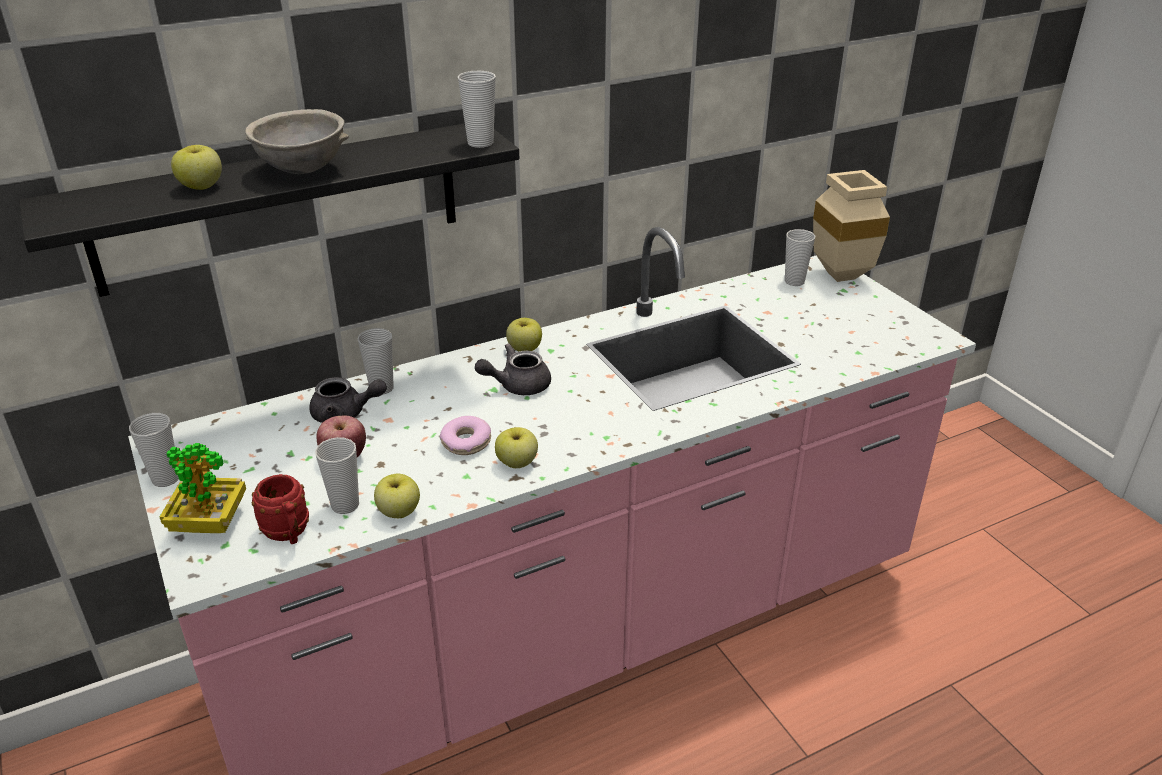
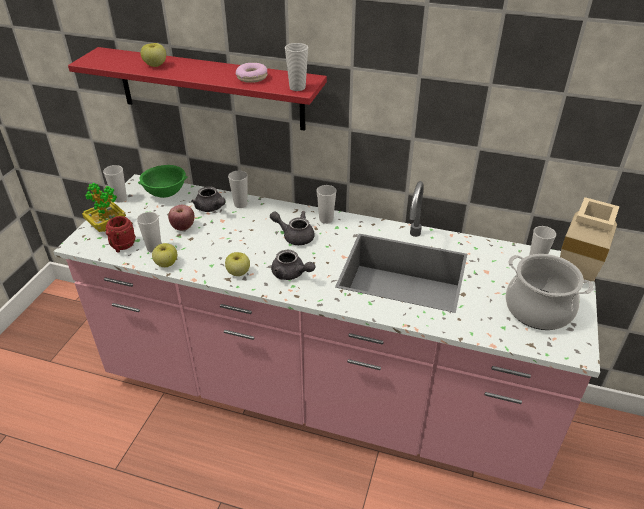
camera: 45 degrees right, 5 degrees up
(237, 433) = (165, 194): none -> green bowl
(280, 207) = (210, 89): black shelf -> red shelf
(303, 171) = (201, 72): grey bowl -> none
(466, 442) = (234, 250): donut -> donut (252, 78)
(524, 349) = (326, 219): apple -> cup
(583, 426) = (291, 274): none -> grey teapot
(859, 321) = (538, 309): none -> cooking pot

